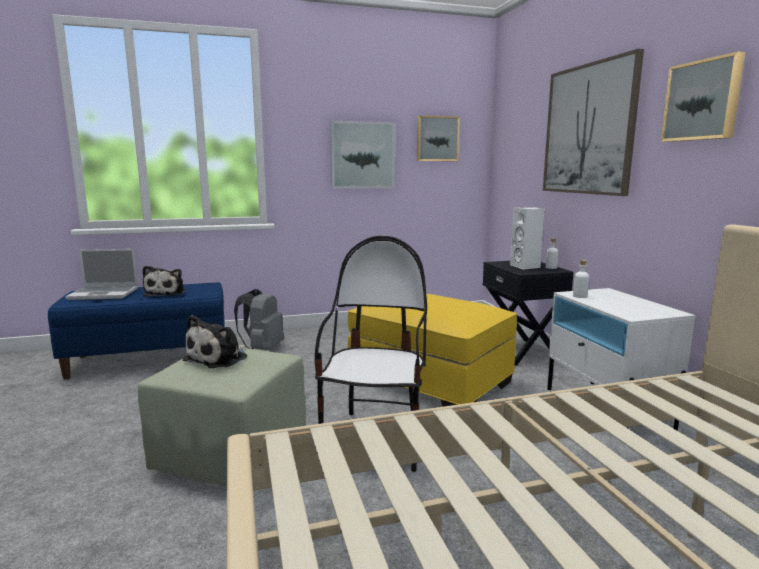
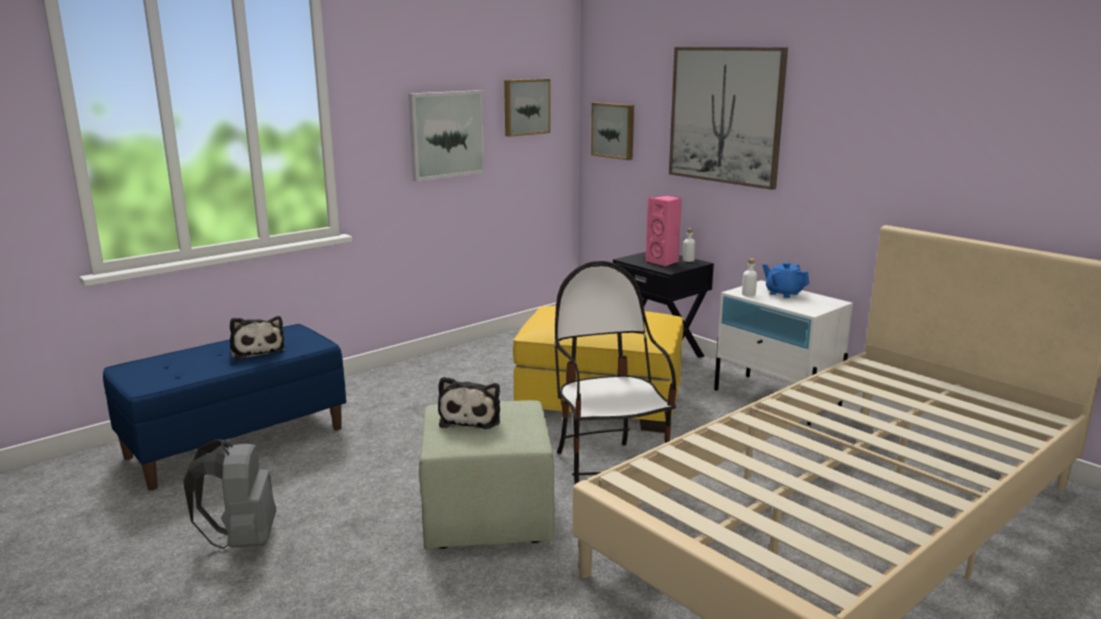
camera: 25 degrees left, 5 degrees up
(105, 294) = (170, 364): laptop -> none
(262, 348) = (369, 401): grey backpack -> grey backpack (242, 540)
(526, 267) = (663, 261): white speaker -> pink speaker
(619, 299) = (783, 293): none -> blue teapot
(703, 100) = (850, 110): picture -> picture (614, 130)

